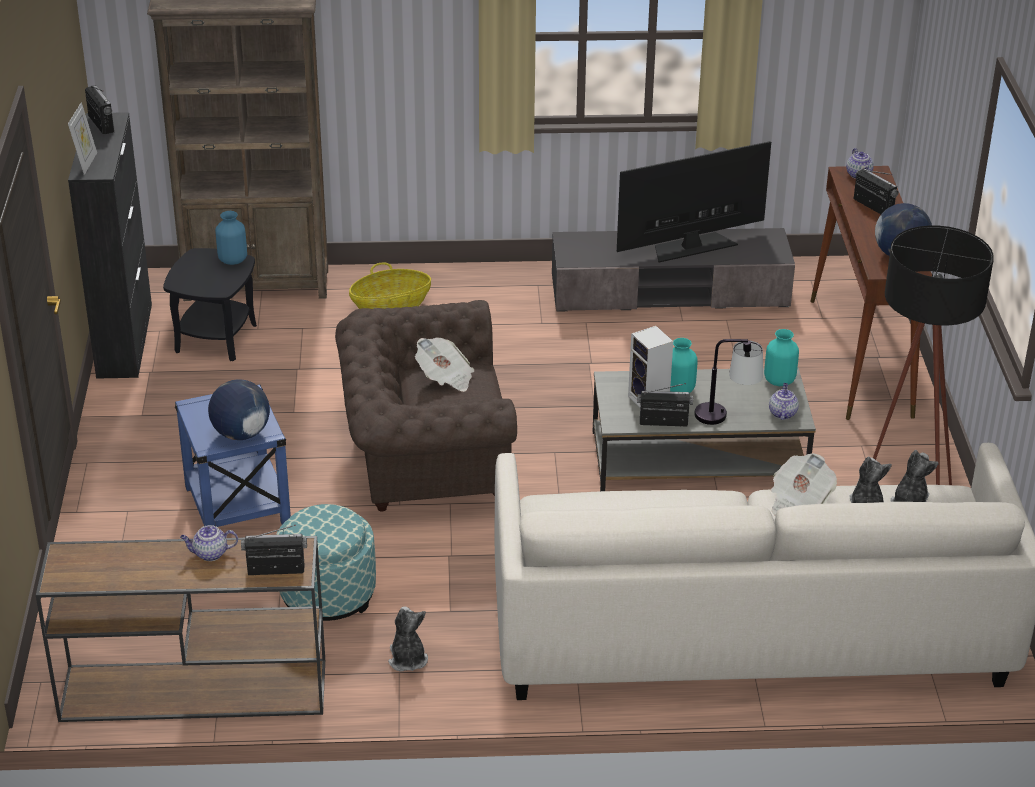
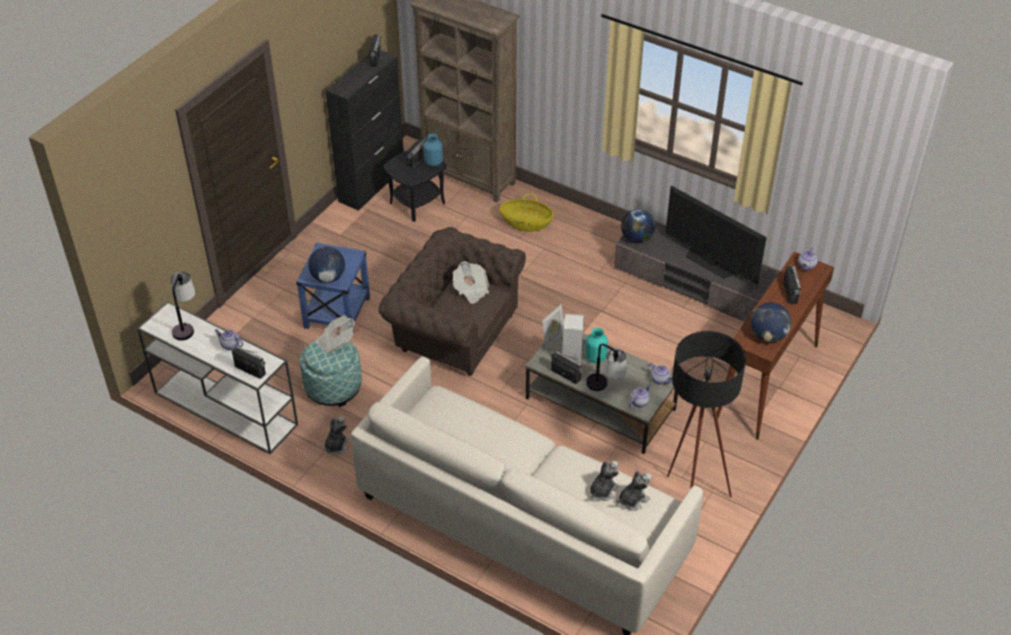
camera: 35 degrees right, 10 degrees up
(86, 163) = (343, 82): picture frame -> picture frame (553, 339)
(112, 559) = (186, 325): none -> table lamp
(191, 691) = (224, 408): brown console table -> white console table
(205, 264) = (417, 160): none -> radio
(577, 255) = (637, 238): none -> globe
(691, 246) = (711, 262): television -> television turned 150 degrees counterclockwise
(779, 380) = (660, 380): turquoise vase -> teapot
(798, 502) = (571, 465): newspaper -> newspaper (336, 341)

